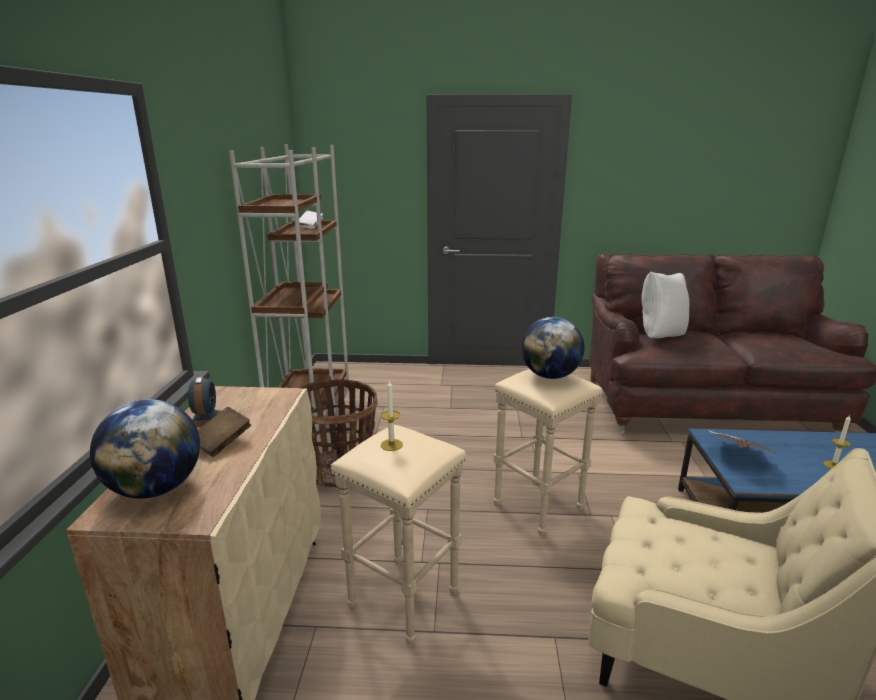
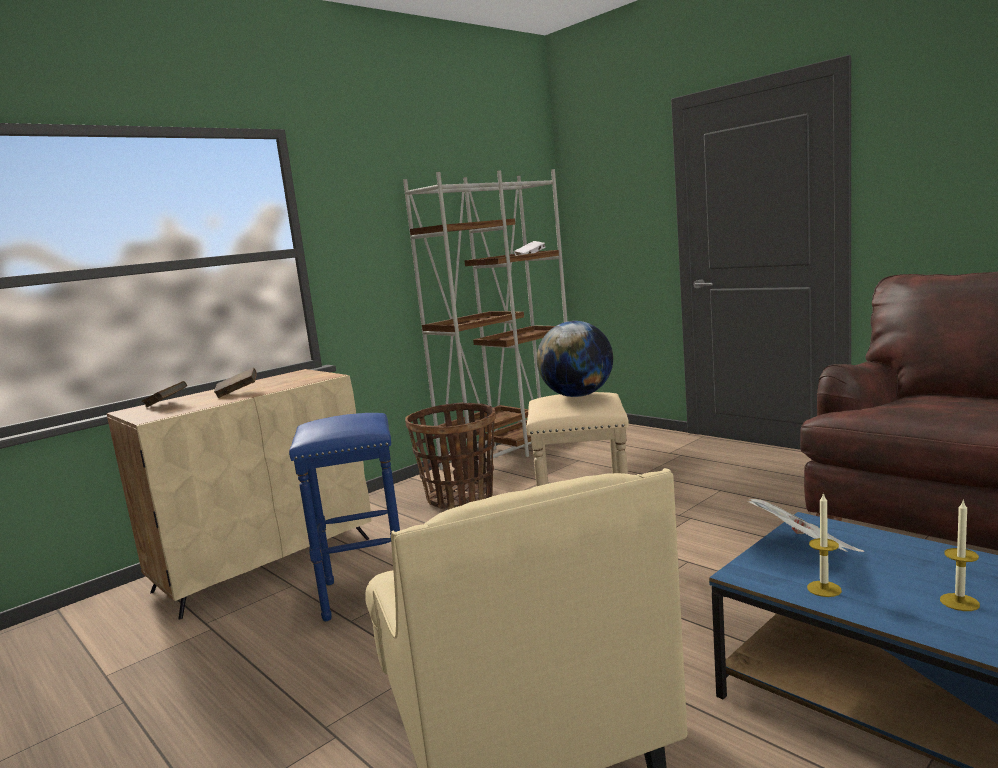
camera: 45 degrees right, 10 degrees down
(156, 488) = (166, 405): globe -> brown book
(206, 419) = (260, 382): alarm clock -> none
(391, 445) = (337, 417): candle -> candle (824, 589)
(404, 600) = (364, 594): beige stool -> blue stool
(659, 336) = (918, 399): white pillow -> none

